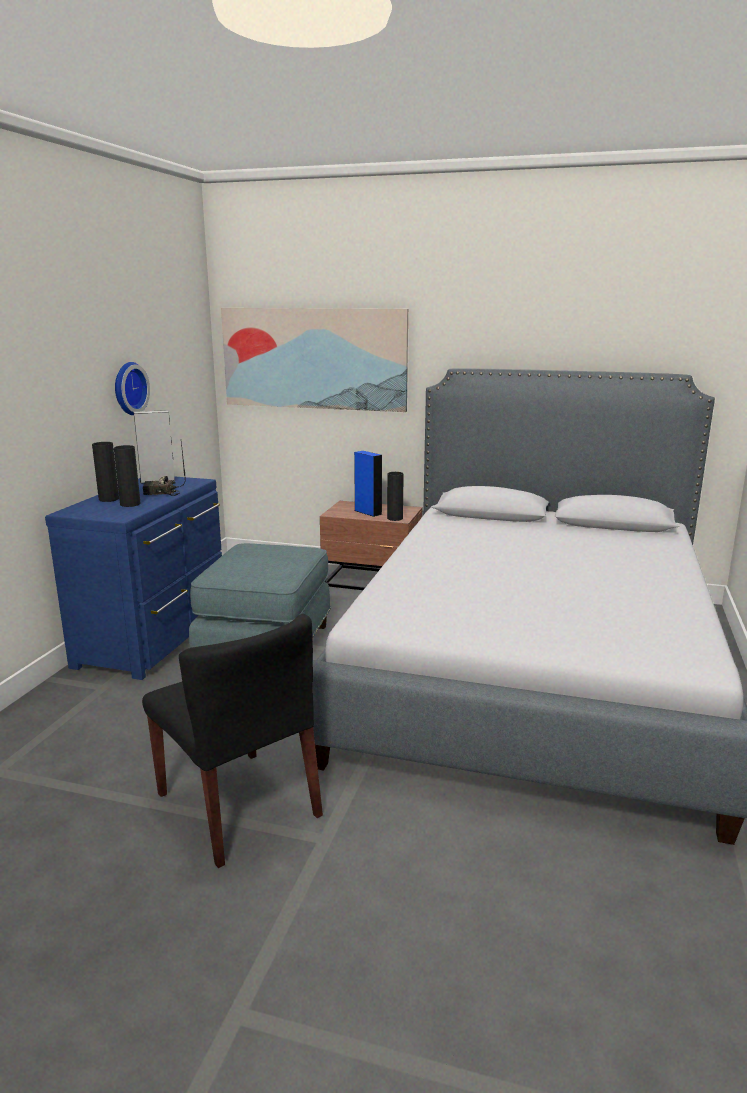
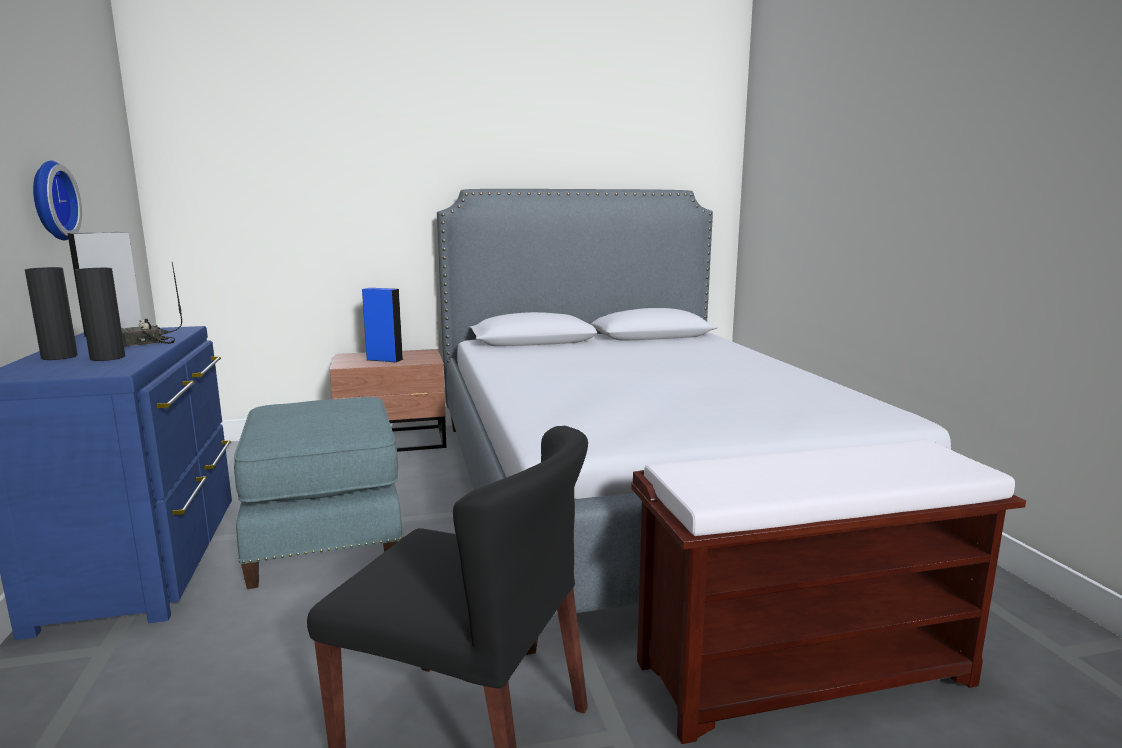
camera: 30 degrees left, 5 degrees down
(313, 358) = (288, 183): picture -> none
(395, 518) = (422, 361): black vase -> none
(499, 852) = (805, 672): none -> brown bench

